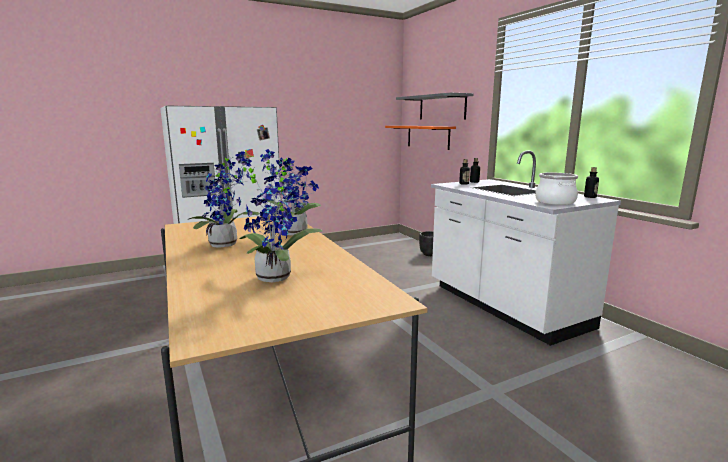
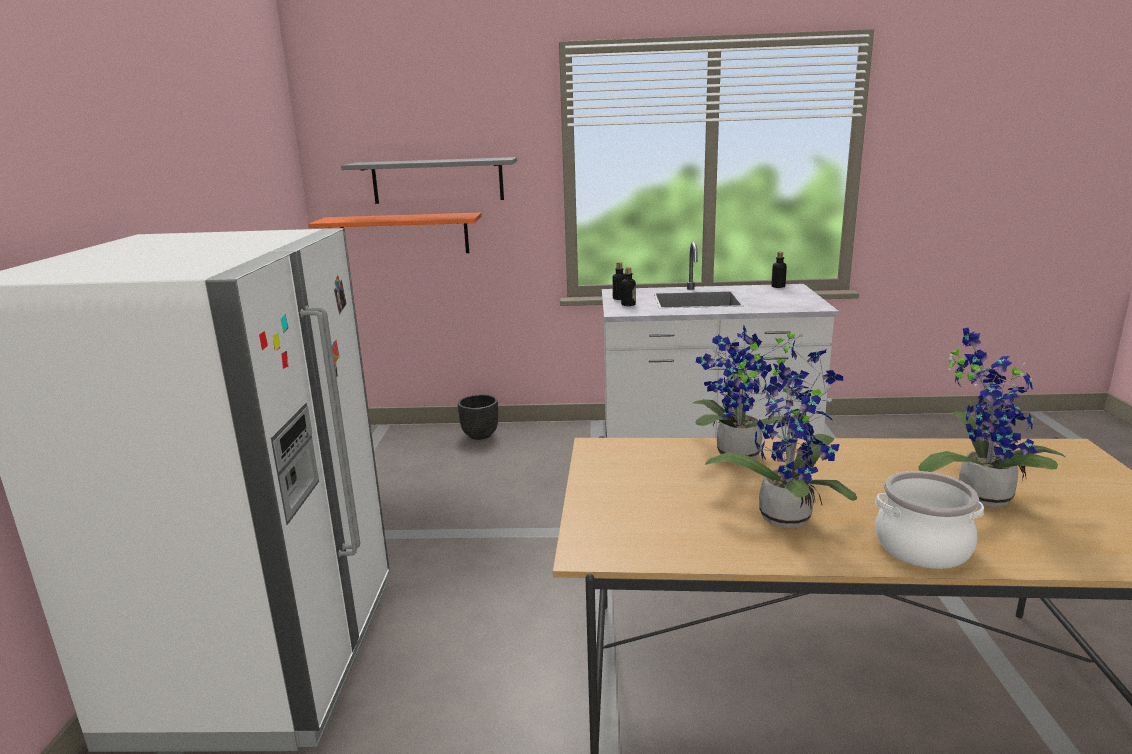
camera: 60 degrees left, 5 degrees up
(555, 202) = (797, 301): cooking pot -> cooking pot (922, 547)

